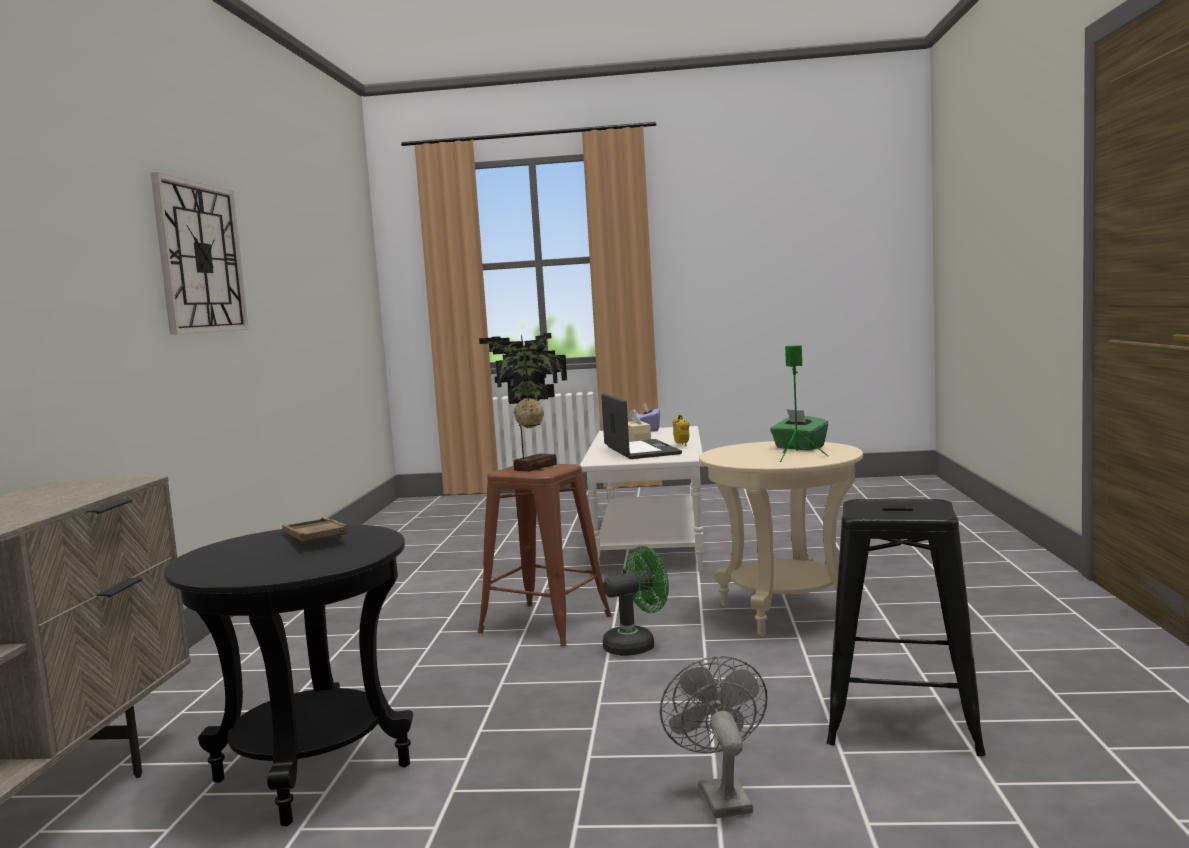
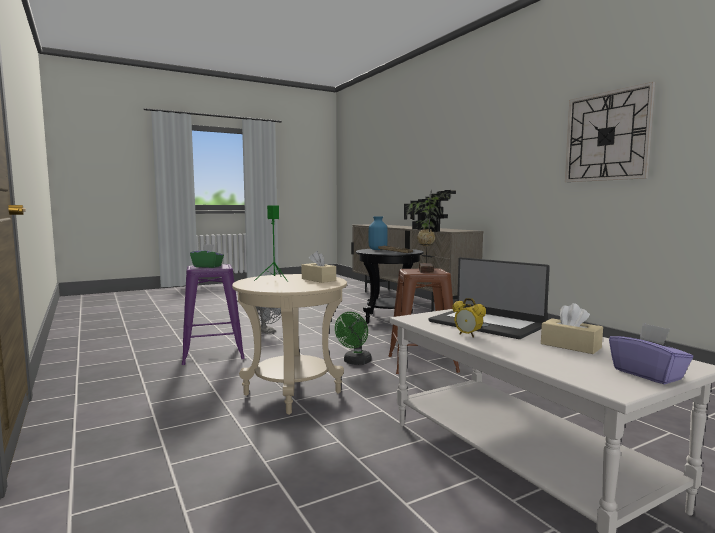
camera: 145 degrees right, 0 degrees up
(274, 566) = (378, 249): none -> blue vase
(736, 454) = (318, 279): none -> beige tissue box
(799, 447) = (281, 285): green tissue box -> green tissue box (207, 266)
(903, 721) = (212, 354): black stool -> purple stool

